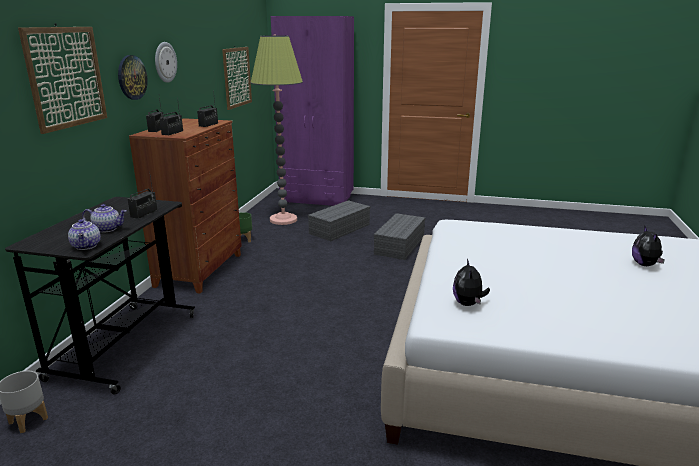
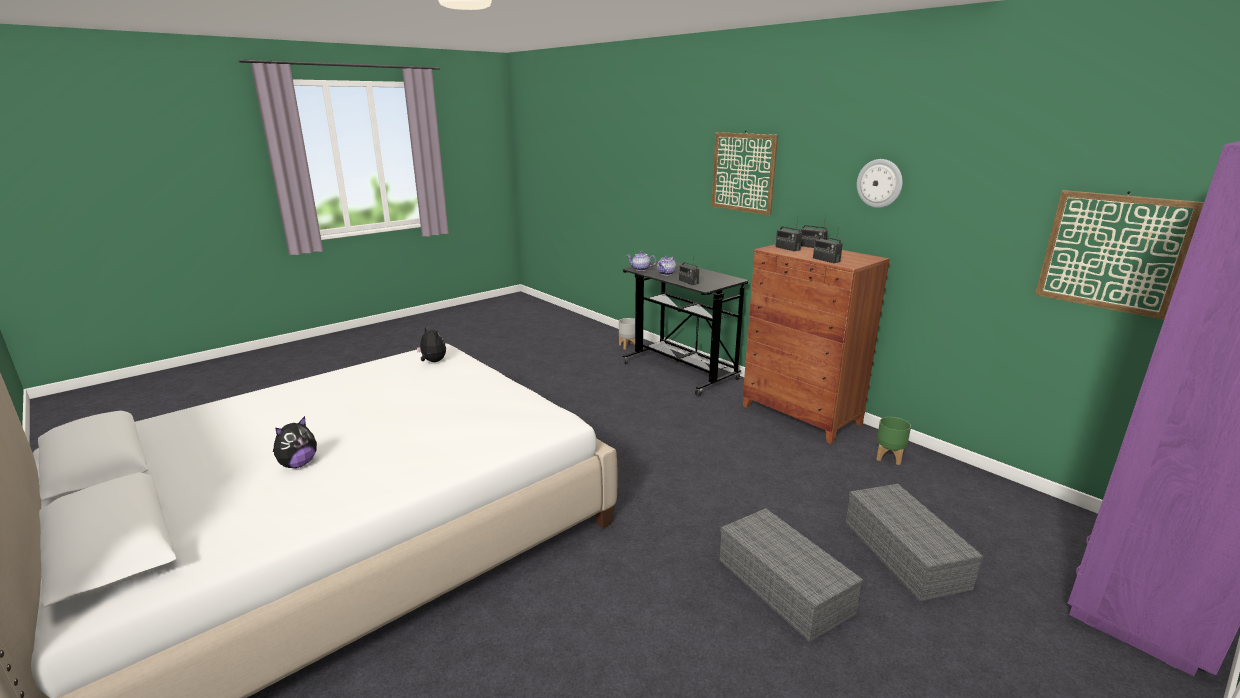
camera: 125 degrees right, 0 degrees up
(131, 77) = (816, 188): wall clock -> none
(283, 220) = (980, 513): floor lamp -> none
(645, 265) = (298, 464): plush toy -> plush toy turned 90 degrees clockwise

